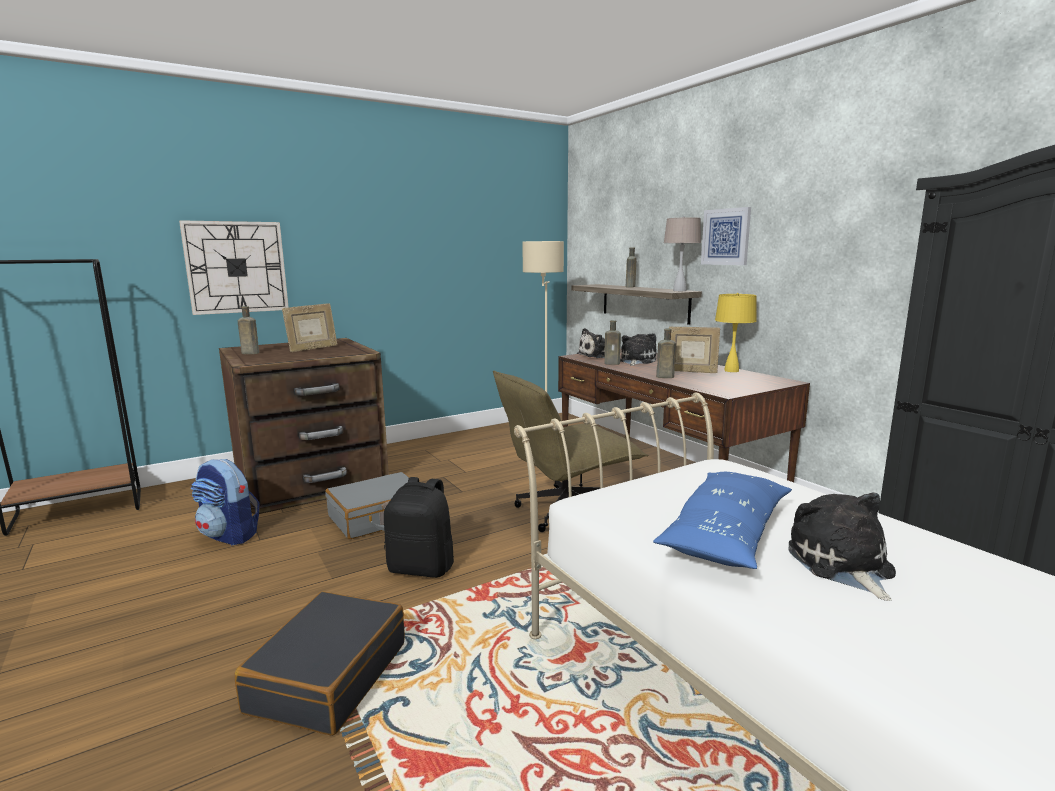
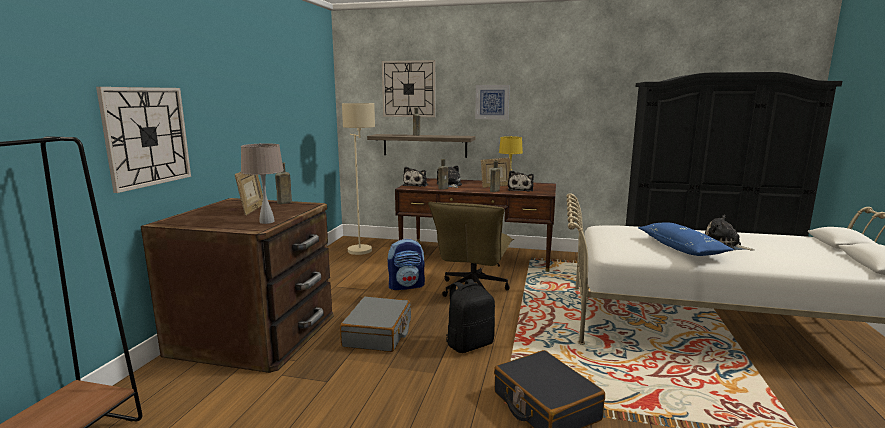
camera: 45 degrees left, 0 degrees up
(230, 535) = (295, 391): backpack -> backpack (406, 286)
(249, 353) = (208, 223): brown bottle -> brown bottle (283, 202)
(632, 221) = (409, 89): none -> wall clock
(679, 290) = (464, 136): beige table lamp -> beige table lamp (267, 222)
(709, 381) = (520, 190): none -> plush toy

